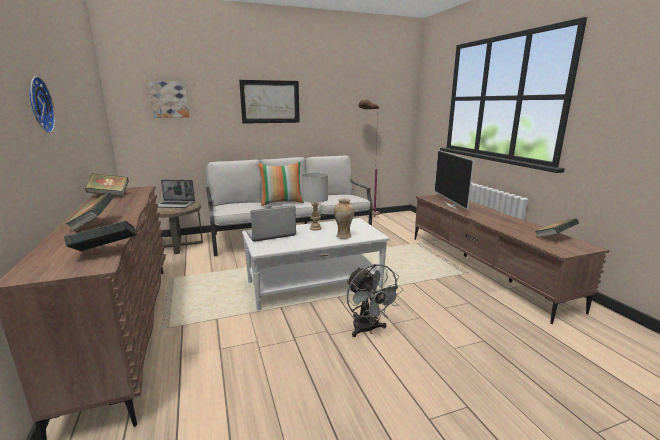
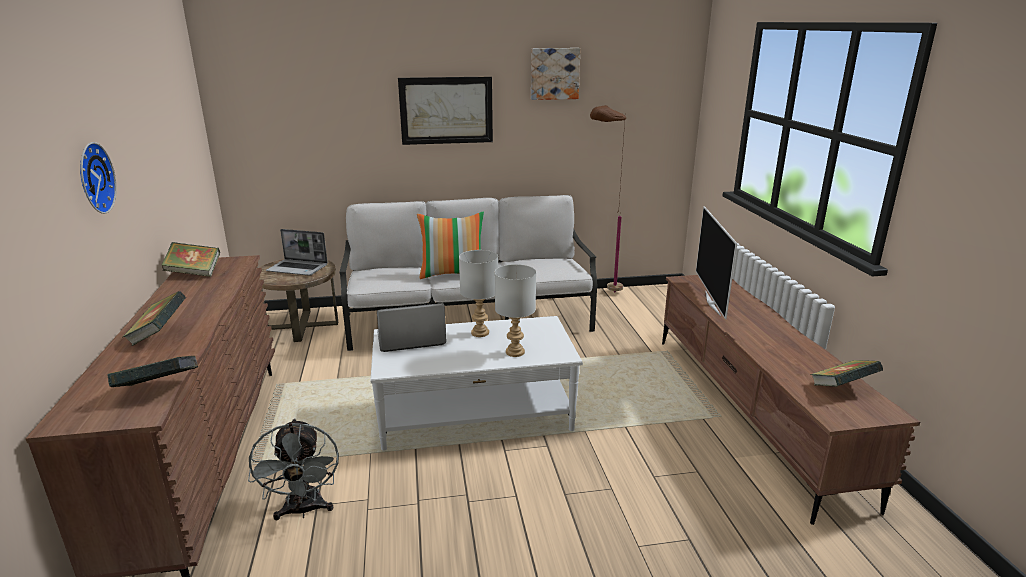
camera: 10 degrees right, 5 degrees up
(169, 99) = (293, 110): picture -> picture (554, 73)
(343, 236) = (514, 352): vase -> grey table lamp
(368, 330) = (524, 500): grey fan -> grey fan (304, 511)

